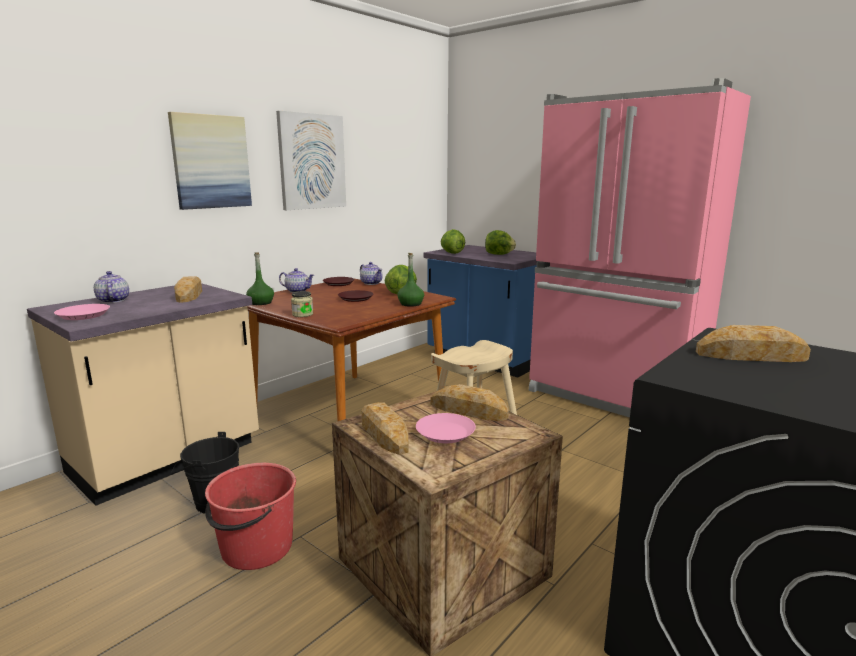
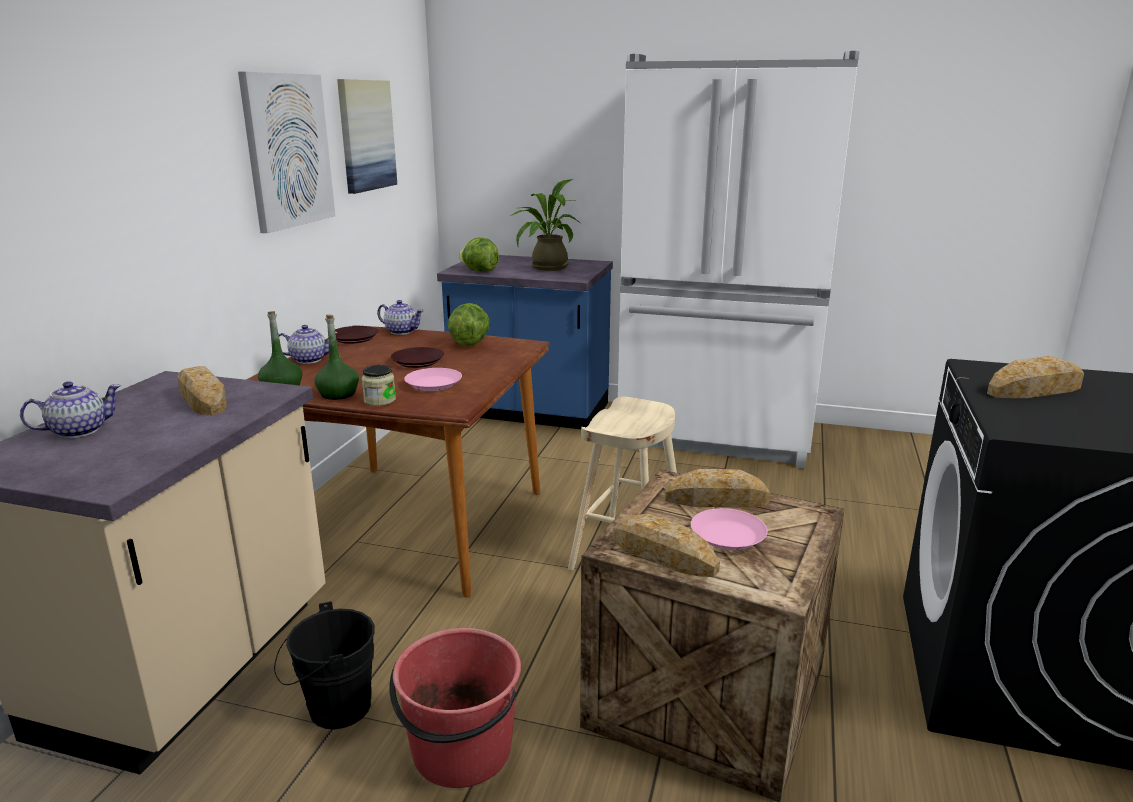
camera: 25 degrees left, 5 degrees up
(84, 315) = (79, 469): pink plate -> pink plate (433, 384)
(113, 300) = (78, 431): teapot -> teapot turned 105 degrees clockwise
(211, 162) = (162, 166): picture -> picture (366, 135)
(411, 304) = (507, 360): green bottle -> green bottle (338, 394)
(499, 254) = (545, 268): lettuce -> potted plant
(613, 397) = (716, 436): pink fridge -> white fridge

